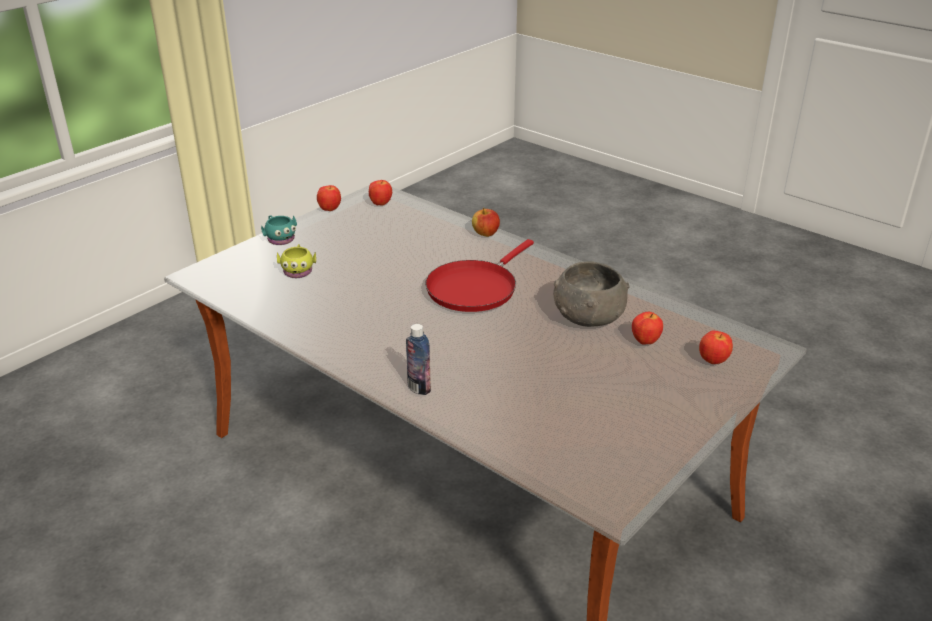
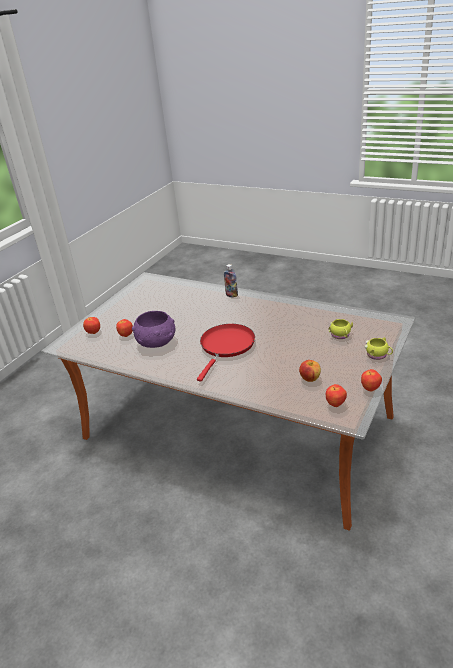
camera: 170 degrees right, 0 degrees up
(279, 238) = (378, 355): turquoise mug -> yellow mug
(485, 234) = (236, 390): apple -> apple (310, 378)
(588, 317) = (156, 342): grey bowl -> purple bowl

